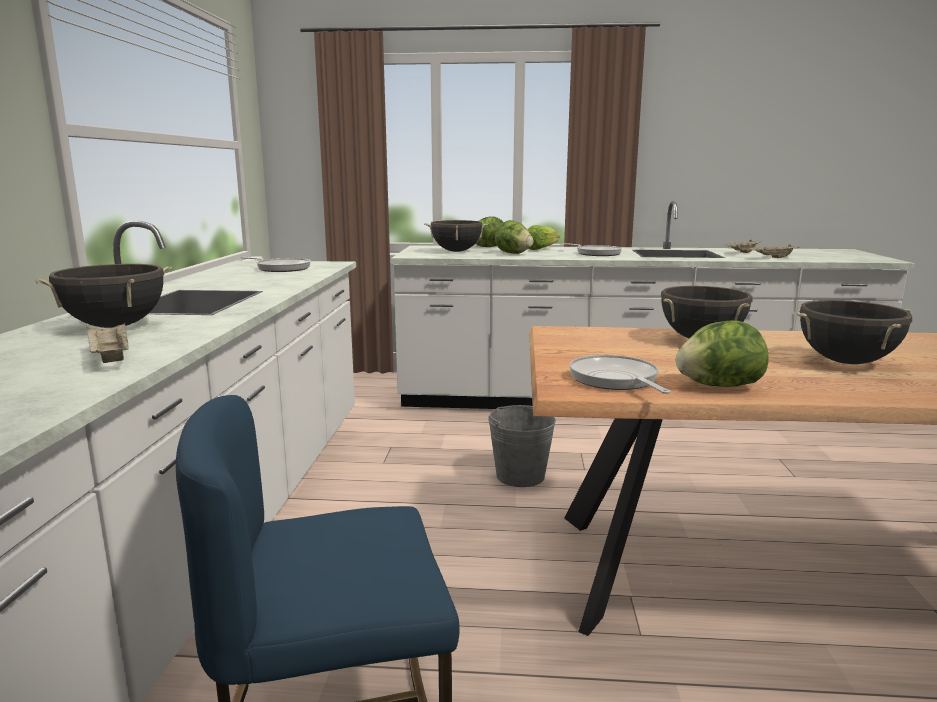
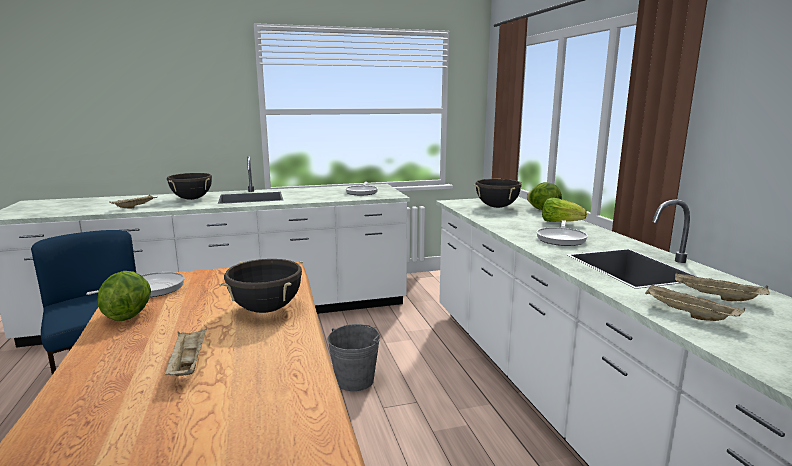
camera: 70 degrees right, 0 degrees up
(513, 253) = (510, 219): lettuce -> none
(846, 362) = (188, 364): black cooking pot -> beige tray

